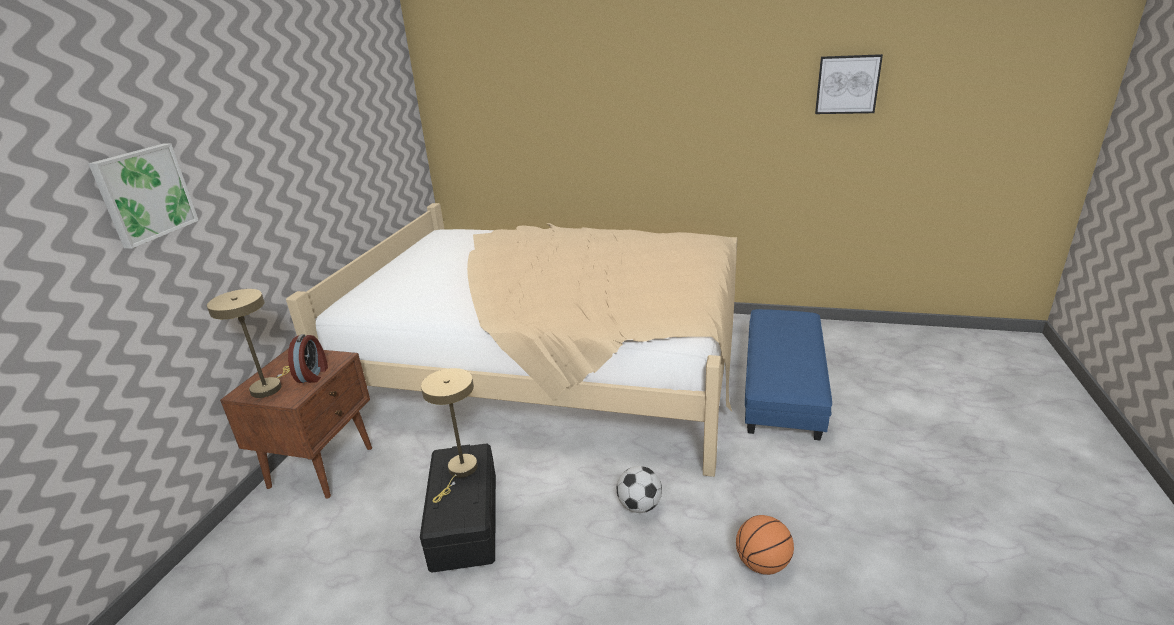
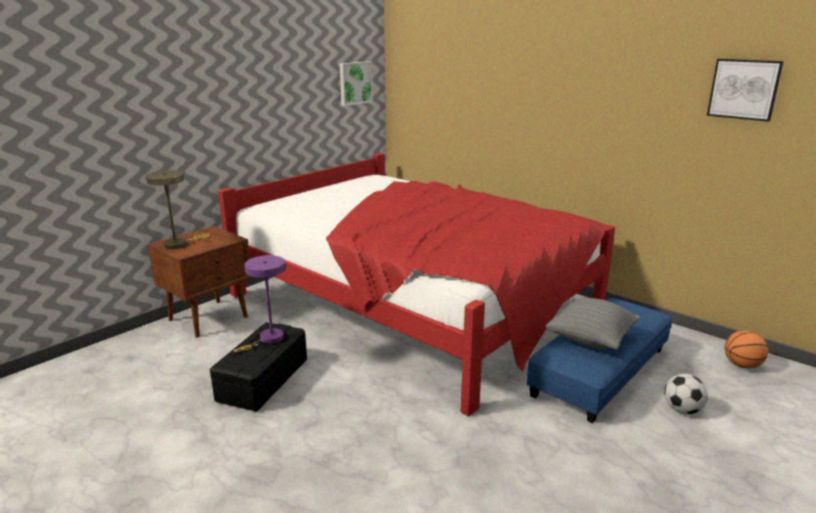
camera: 25 degrees right, 5 degrees down
(144, 194) = (126, 92): picture -> picture (355, 83)
(313, 374) = (209, 244): alarm clock -> none
(460, 471) = (268, 339): beige table lamp -> purple table lamp
(553, 368) = (415, 303): beige bed -> red bed
(639, 506) = (390, 414): football -> football (682, 410)
(762, 564) = (447, 489): basketball -> basketball (742, 365)
(784, 359) = (590, 340): none -> grey pillow

